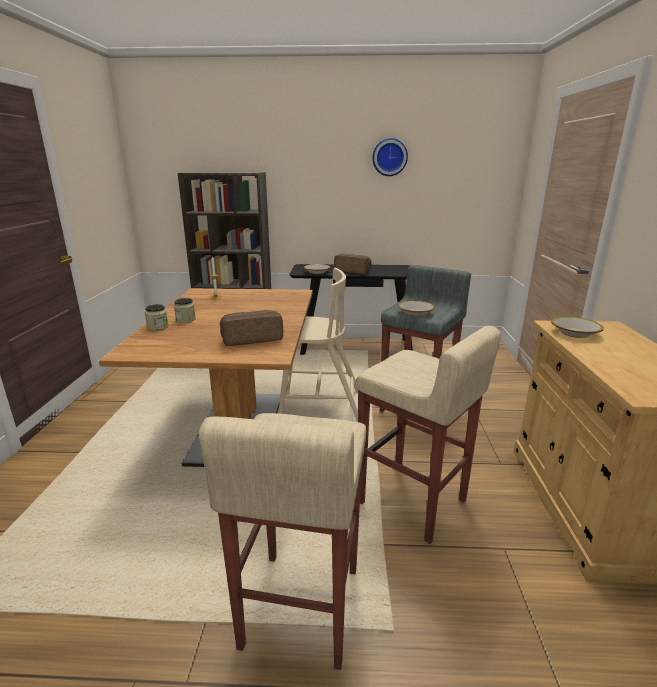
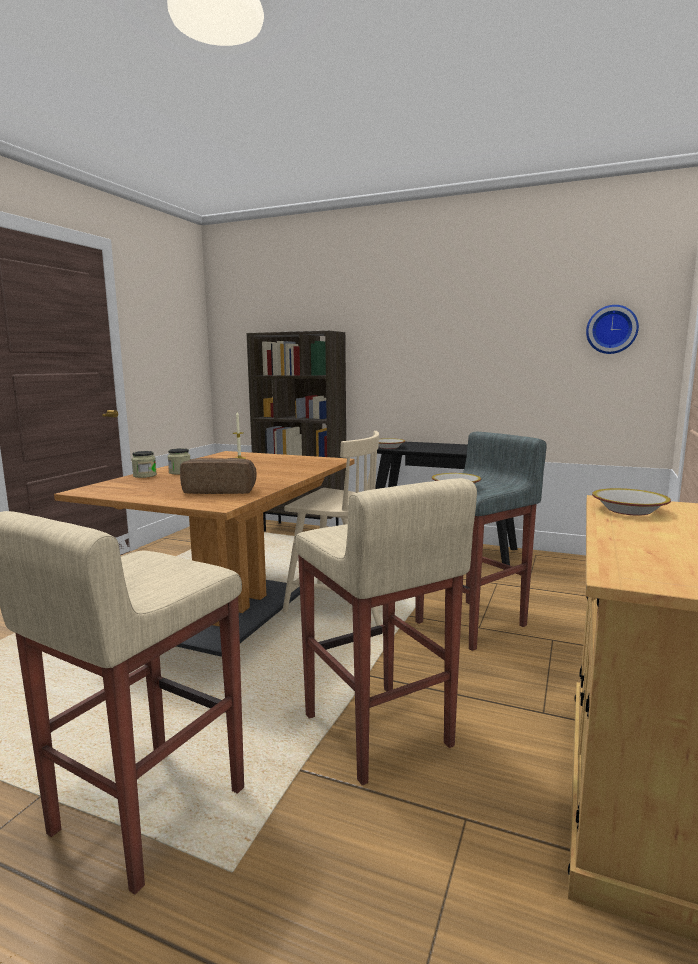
camera: 20 degrees right, 10 degrees down
(353, 271) = (434, 448): bread -> none
(389, 157) = (491, 310): wall clock -> wall clock (611, 329)

